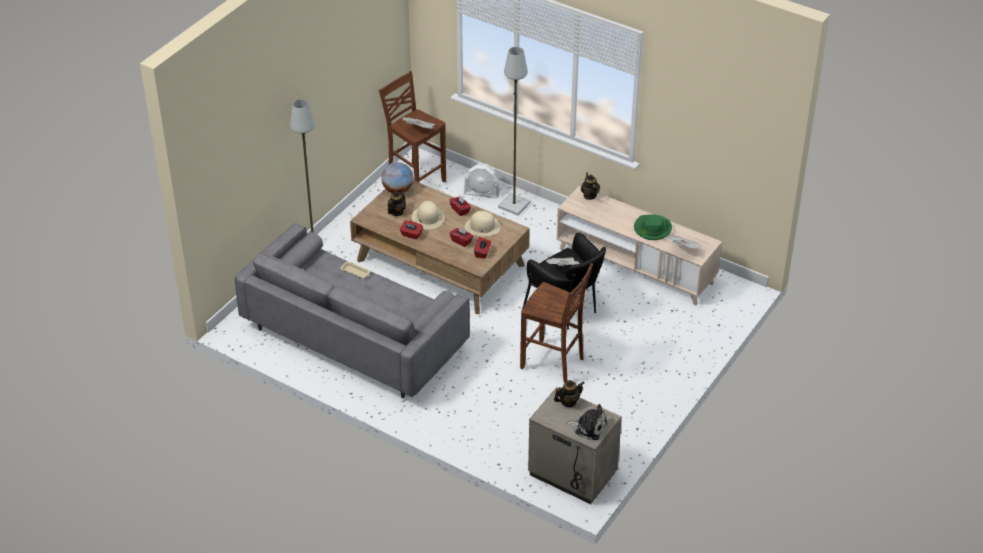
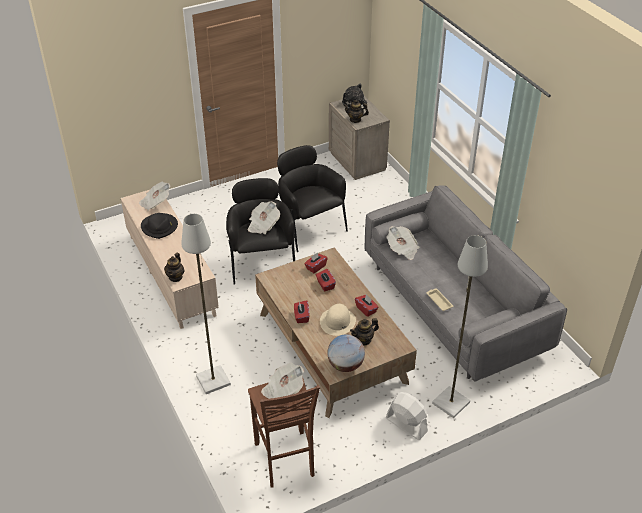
camera: 150 degrees left, 0 degrees up
(419, 306) = (402, 249): none -> newspaper
(482, 192) = (230, 410): white fan -> white fan (406, 424)
(482, 226) = (294, 291): beige hat -> none
(554, 363) = (309, 227): brown stool -> black armchair
(652, 229) = (160, 227): green hat -> black hat

